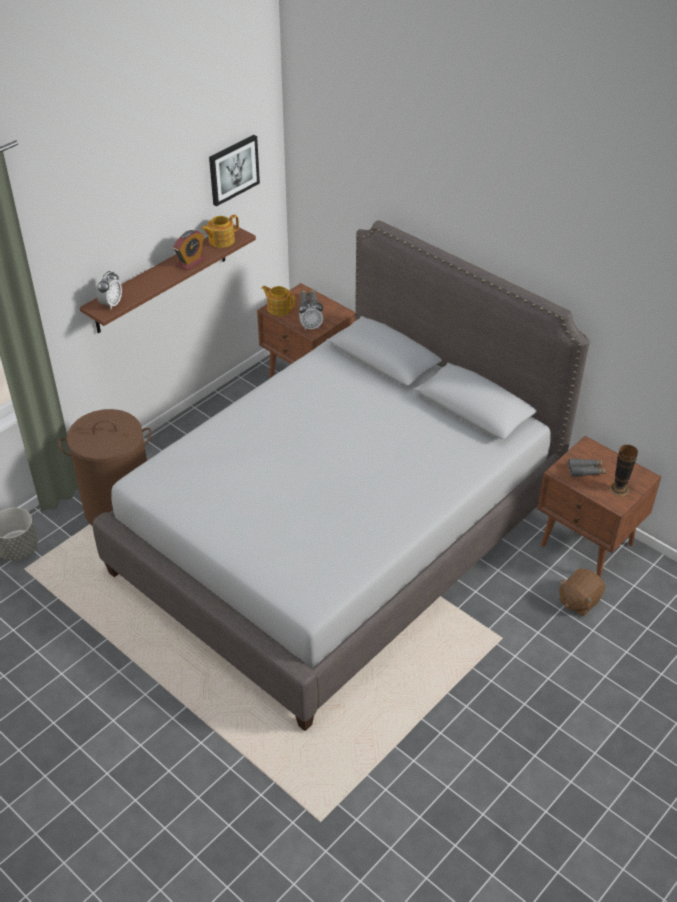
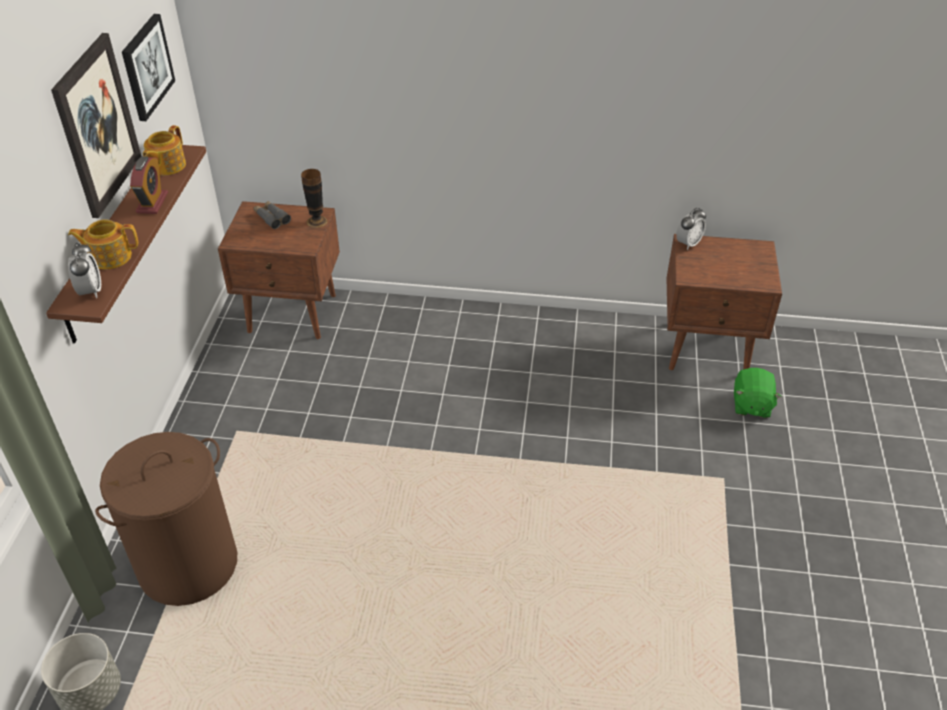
camera: 35 degrees left, 0 degrees up
(167, 201) = (97, 125): none -> picture
(279, 308) = (242, 236): teapot -> teapot (110, 257)
(311, 327) = (299, 242): alarm clock -> alarm clock (688, 244)
(339, 536) = (474, 461): grey bed -> none
(578, 601) = (751, 405): brown plush toy -> green plush toy
(586, 471) = (709, 265): grey binoculars -> none
(619, 489) = (753, 268): vase -> vase (317, 221)

